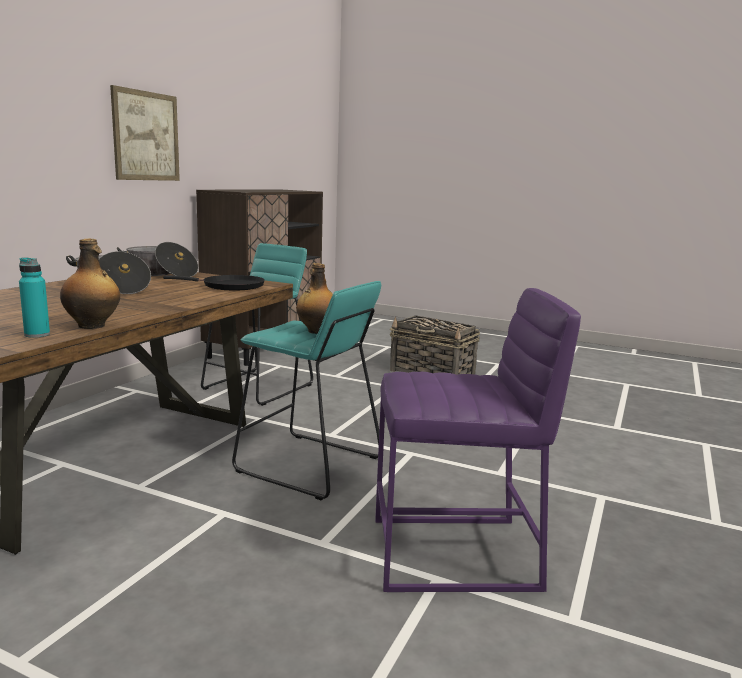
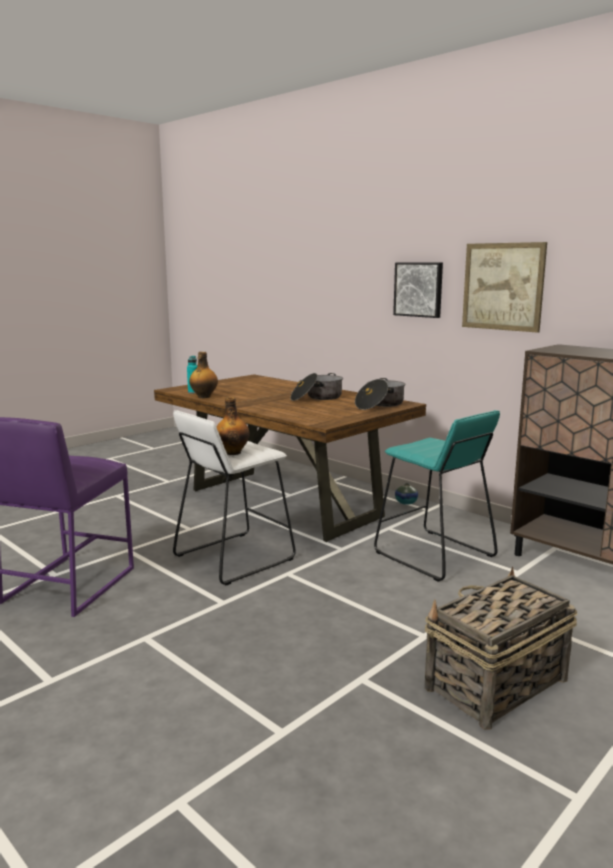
camera: 110 degrees right, 0 degrees up
(60, 134) = (419, 289): none -> picture
(111, 400) = (406, 502): none -> vase
(229, 286) = (314, 415): black frying pan -> none
(308, 465) = (234, 557): turquoise stool -> white stool

